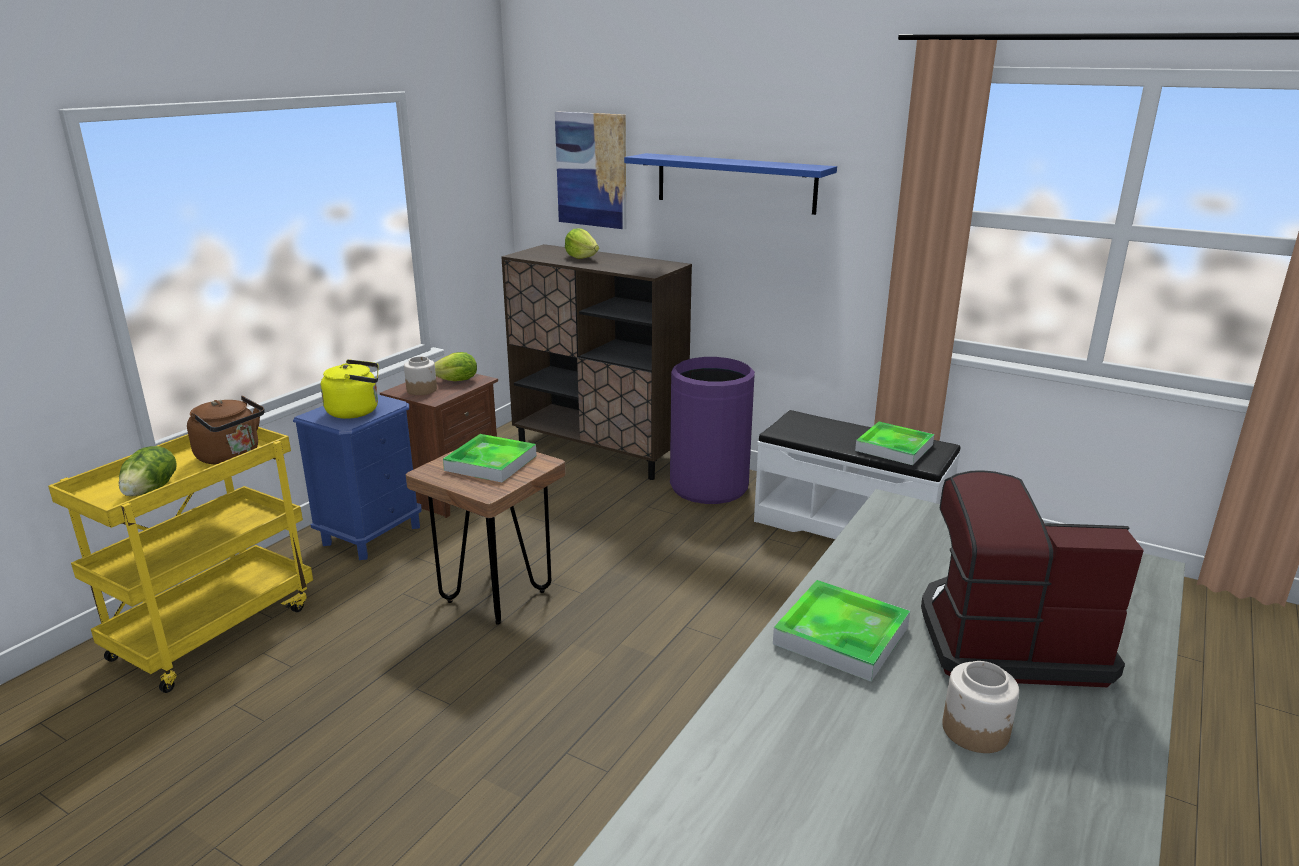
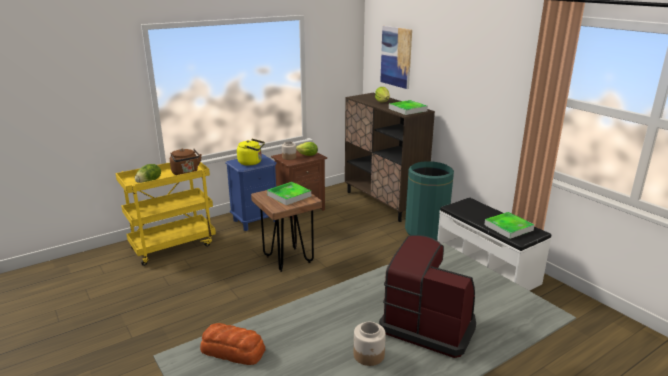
camera: 25 degrees right, 0 degrees up
(708, 486) = (426, 231): purple trash can -> green trash can
(722, 815) = (233, 351): none -> bread
(735, 183) = (458, 70): blue shelf -> none
(841, 635) = (352, 301): tray -> tray (407, 110)

